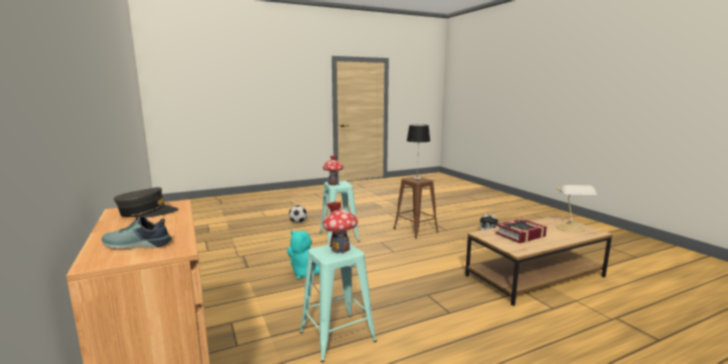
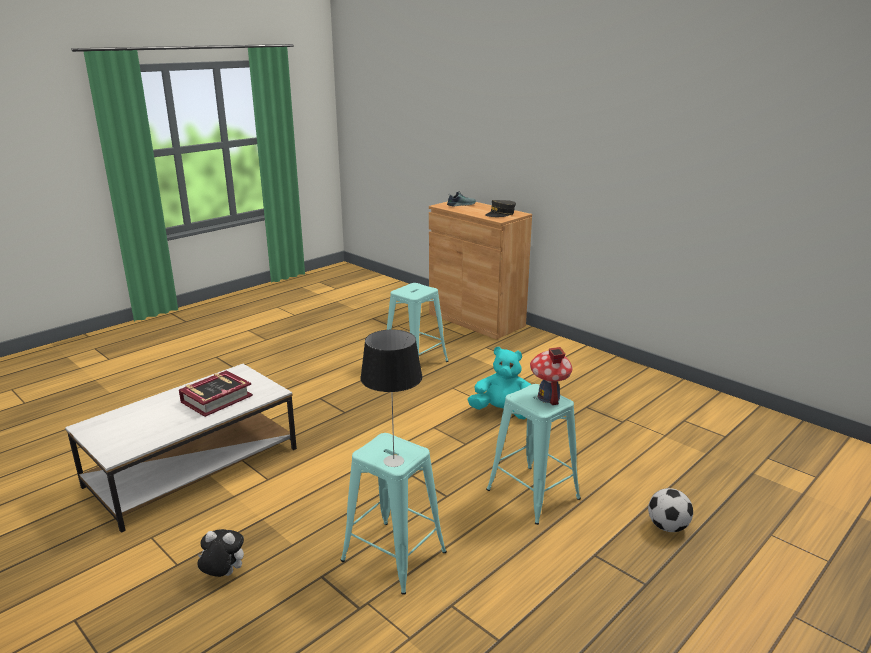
camera: 160 degrees right, 10 degrees up
(340, 249) = (411, 291): toy house -> none
(415, 230) = (394, 556): brown stool -> turquoise stool
(534, 276) = (193, 467): brown coffee table -> white coffee table
(571, 228) = (120, 429): table lamp -> none

